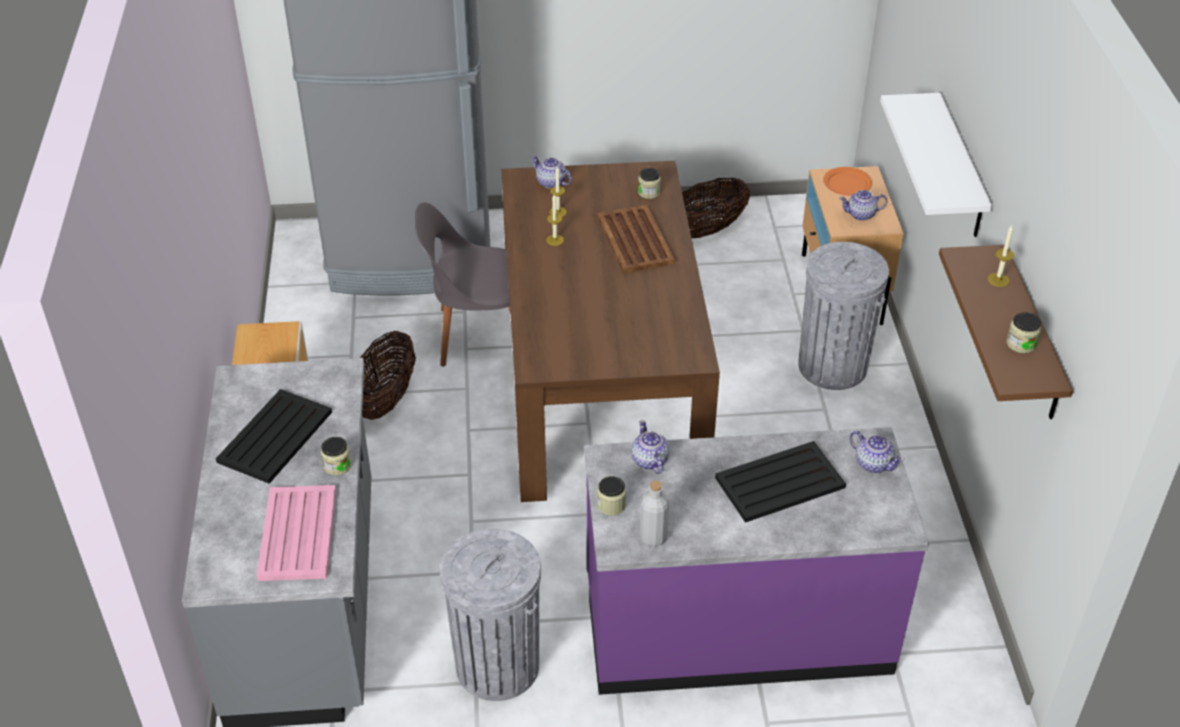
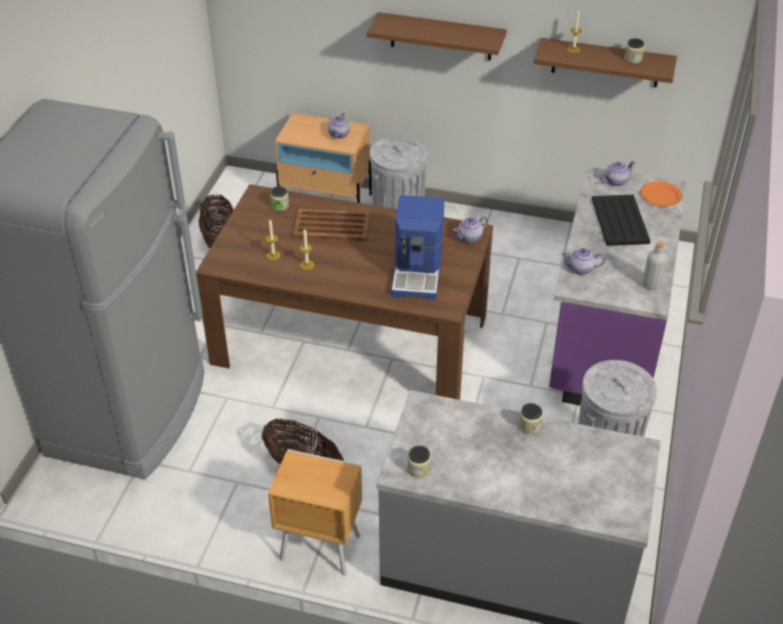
camera: 70 degrees left, 0 degrees up
(274, 437) = (483, 458): black tray -> none
(298, 532) = (595, 461): pink tray -> none
(479, 335) = (261, 395): grey chair -> none
(551, 183) = (234, 250): teapot -> teapot (470, 237)
(589, 328) = (418, 272): none -> coffee machine
(611, 505) = (617, 296): jar -> jar (419, 469)
(847, 183) = (302, 130): orange plate -> orange plate (660, 195)
(960, 168) = (441, 36): white shelf -> brown shelf

